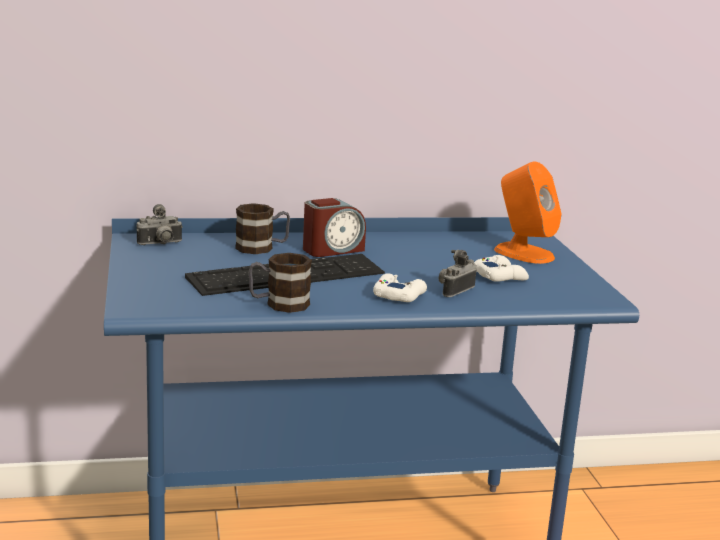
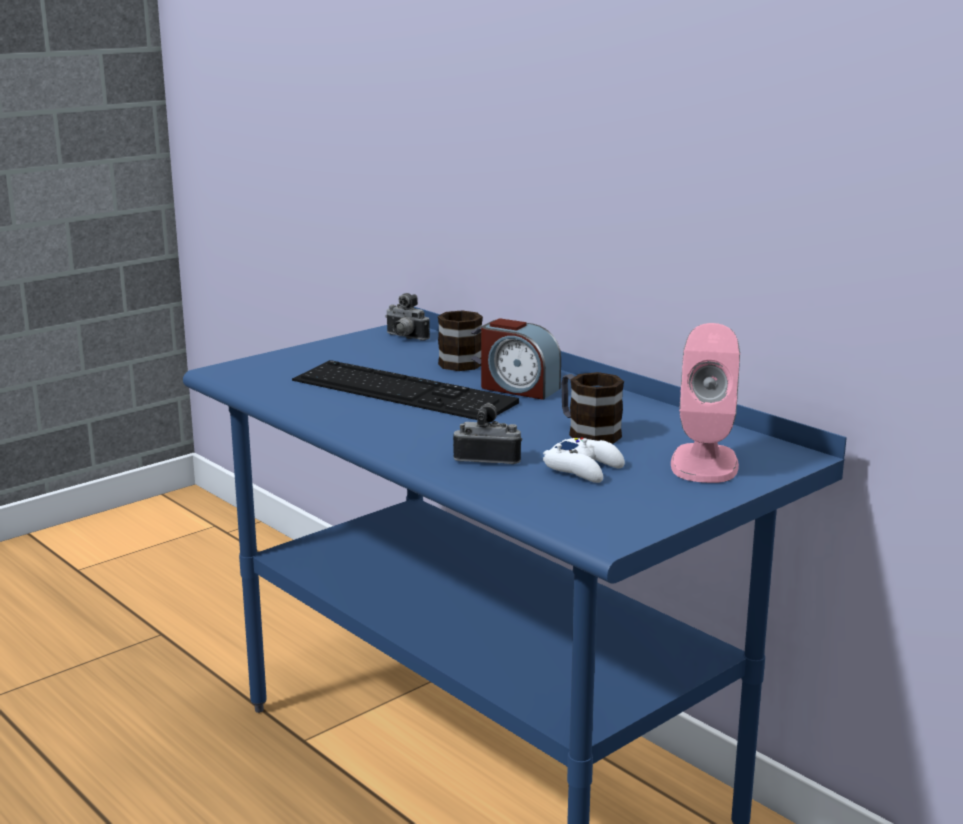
camera: 60 degrees right, 0 degrees up
(279, 304) = (314, 407): mug -> mug (587, 432)
(398, 295) = (424, 441): white game controller -> none
(523, 253) = (704, 463): orange speaker -> pink speaker

